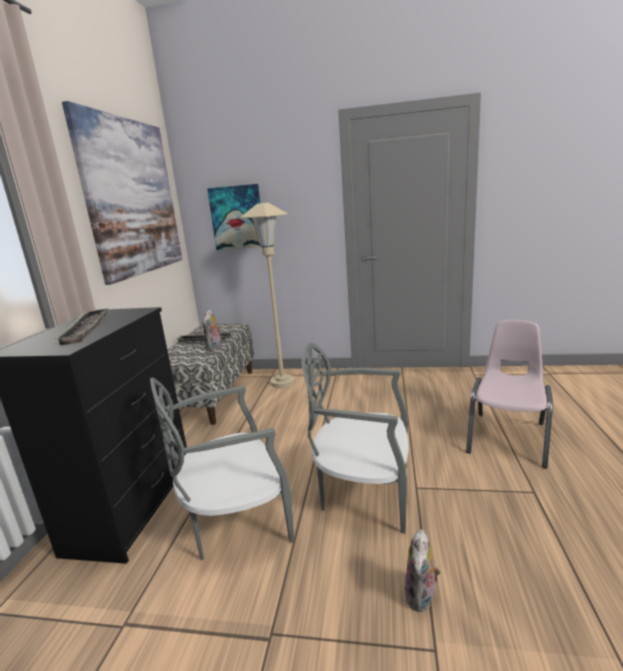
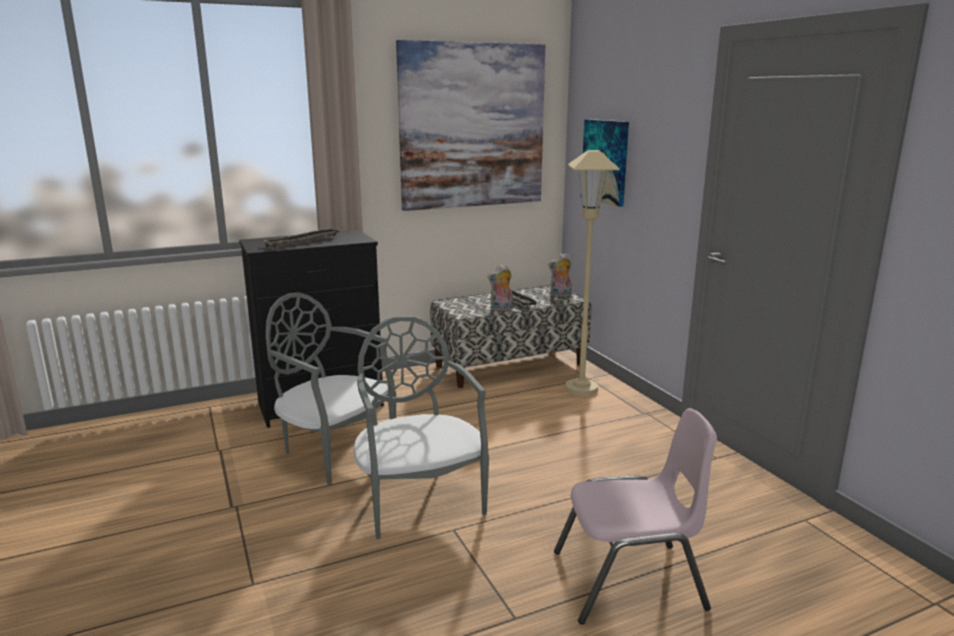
camera: 55 degrees right, 0 degrees up
(422, 597) = (303, 566): plush toy -> plush toy (560, 295)

